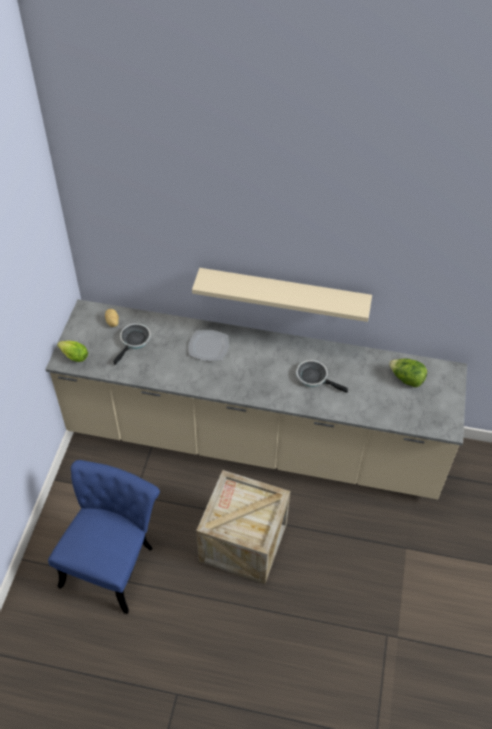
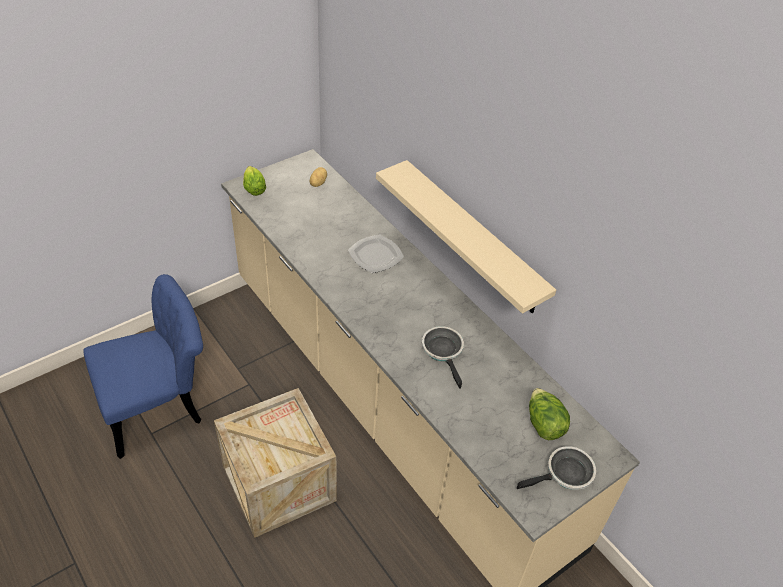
camera: 40 degrees right, 5 degrees down
(134, 341) = (316, 209): frying pan -> frying pan (565, 474)

